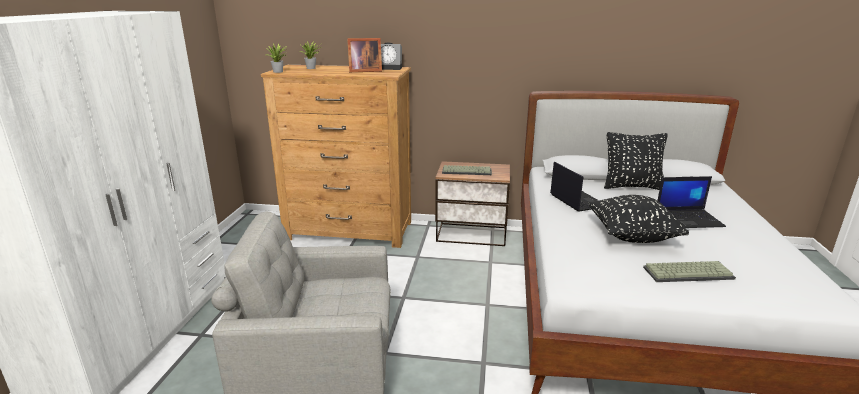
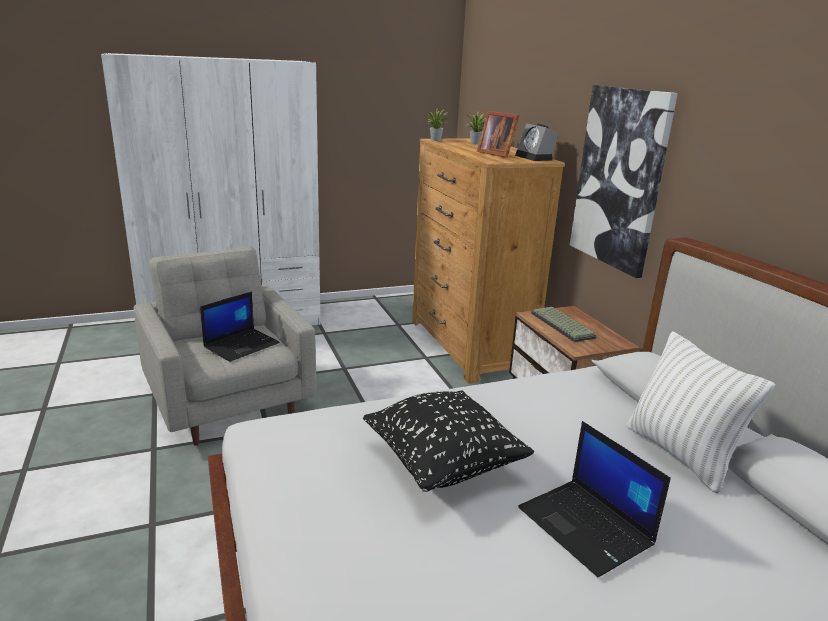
camera: 60 degrees right, 0 degrees up
(464, 69) = (619, 179): none -> picture
(577, 200) = (536, 406): laptop -> laptop (242, 345)
(631, 186) = (680, 454): black pillow -> white pillow
(688, 272) = (353, 529): keyboard -> none

